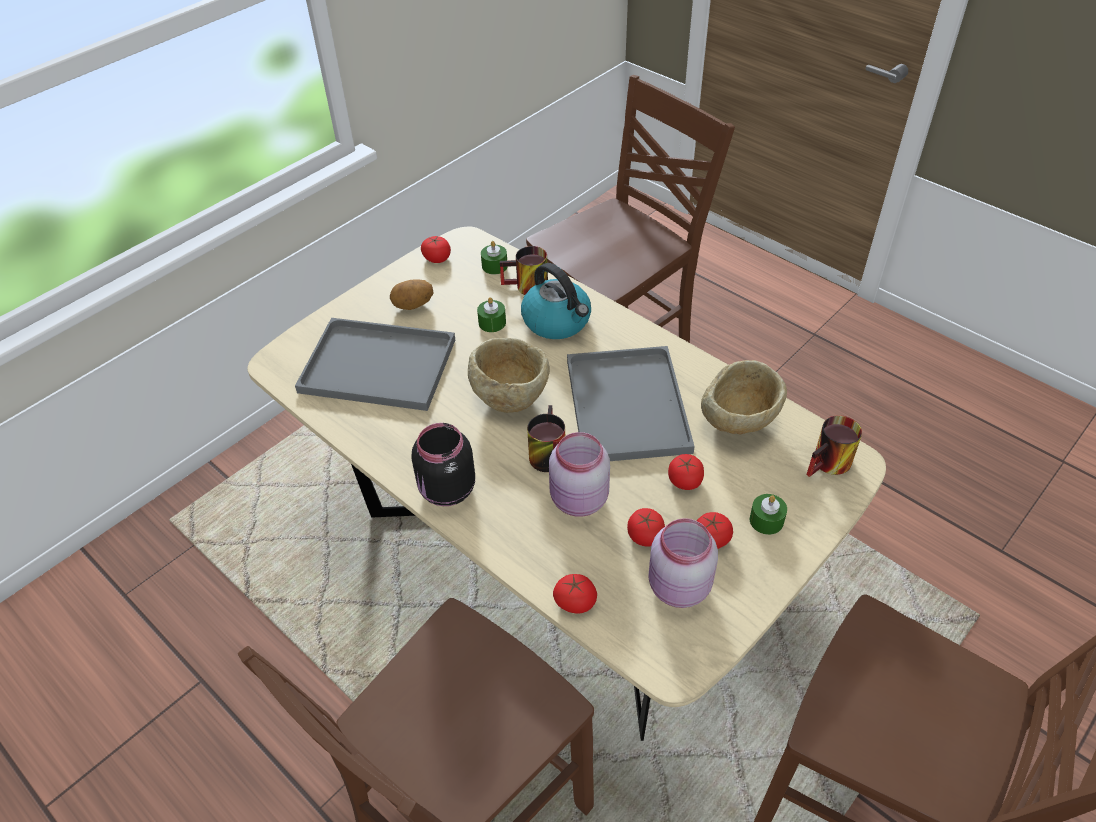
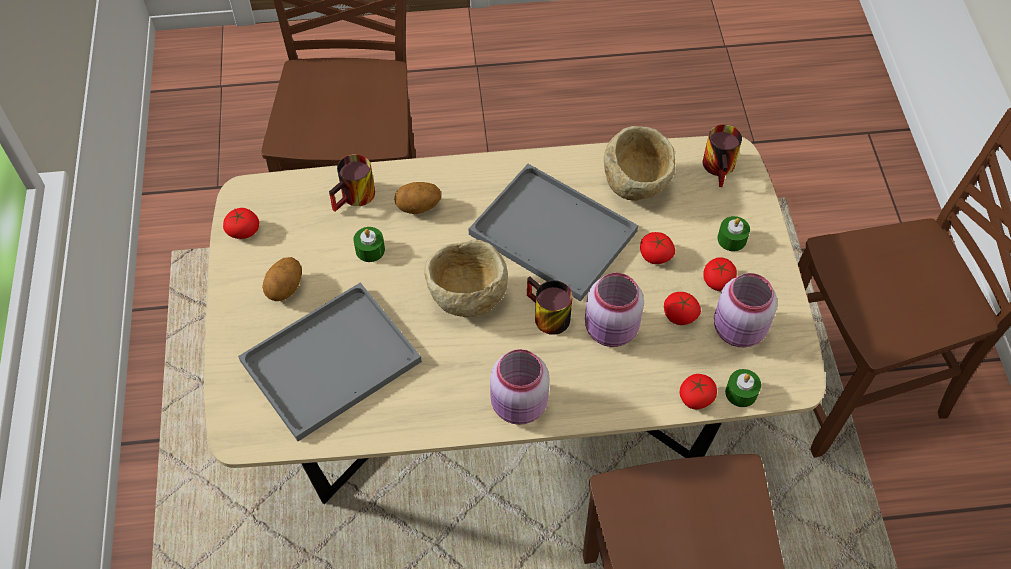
camera: 50 degrees left, 10 degrees up
(446, 491) = (519, 406): black jar -> pink jar
(494, 266) = (303, 199): green candle -> green candle (741, 393)
(557, 321) = (418, 207): kettle -> potato

